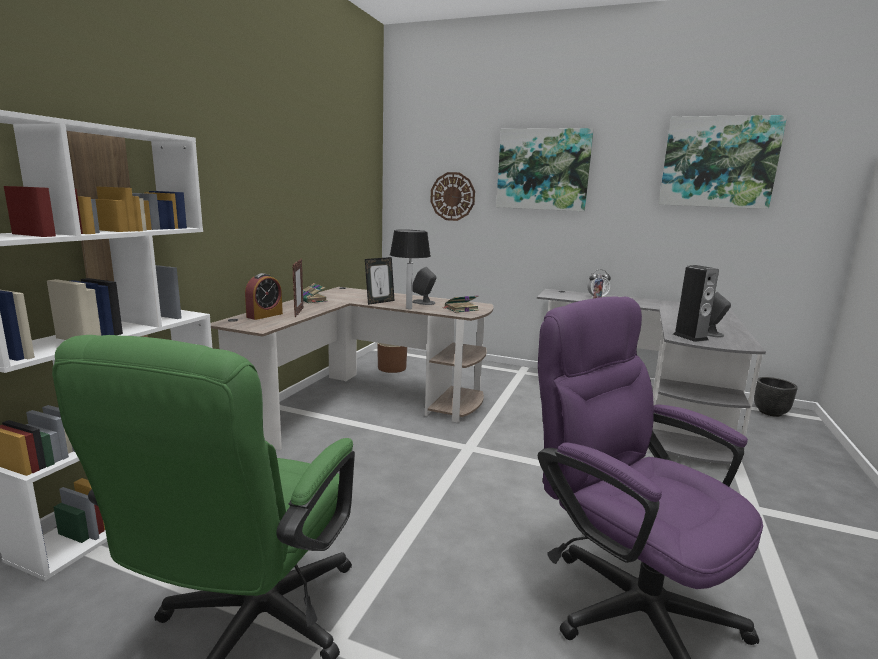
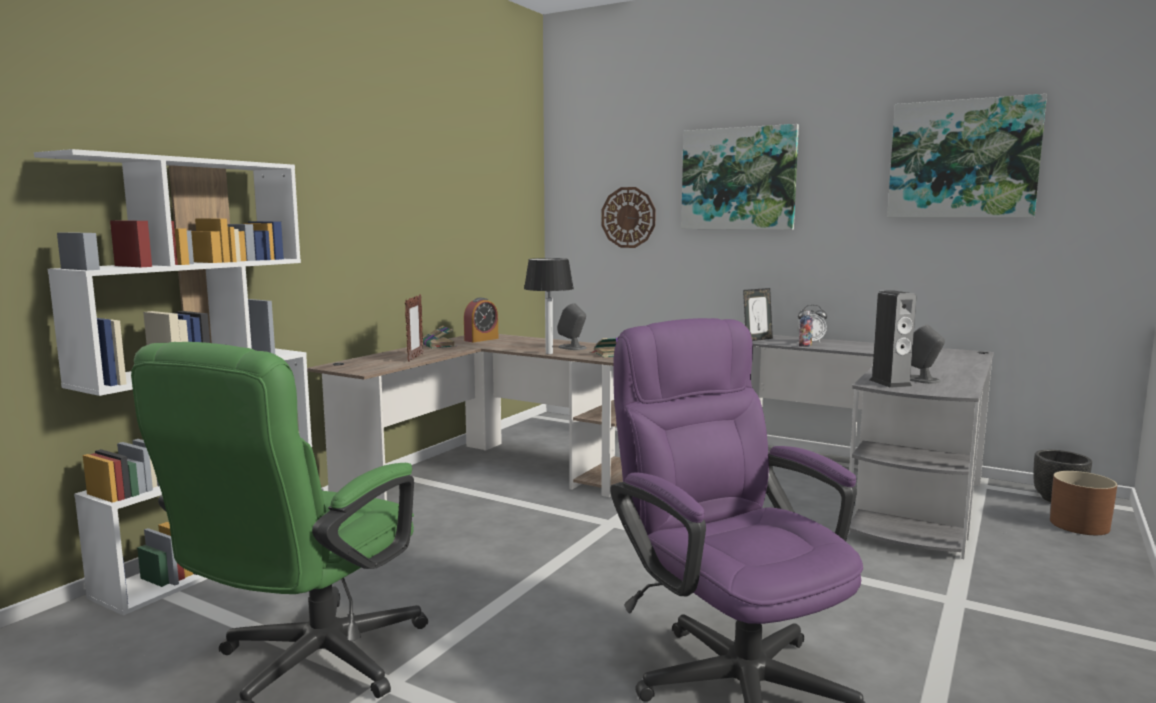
camera: 10 degrees right, 5 degrees down
(264, 315) = (375, 360): alarm clock -> alarm clock (481, 339)
(379, 302) = (518, 347): picture frame -> picture frame (757, 339)
(392, 368) = (549, 437): brown planter -> brown planter (1079, 525)

